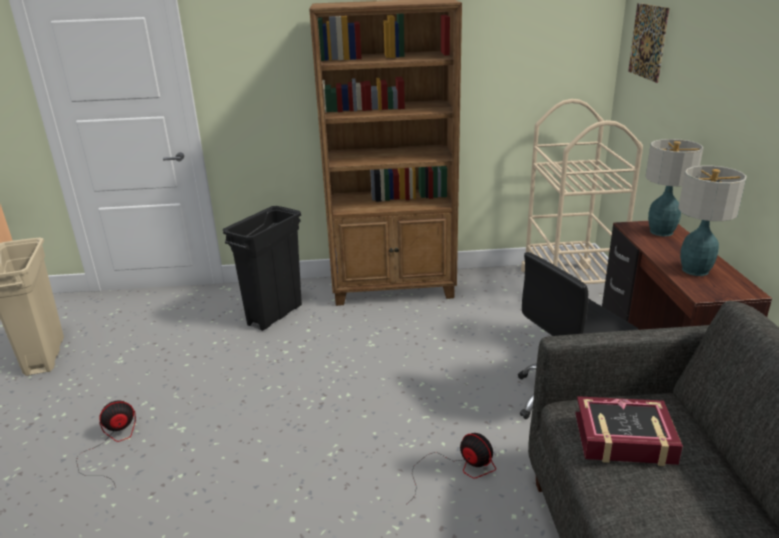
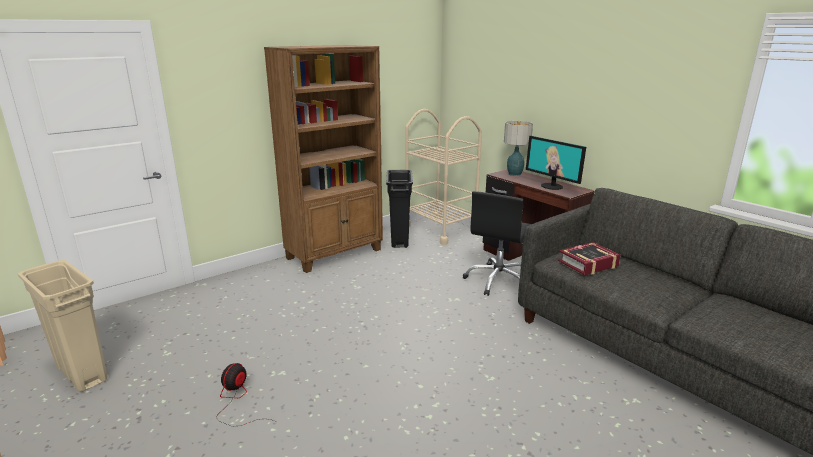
camera: 35 degrees left, 5 degrees down
(274, 315) = (266, 290): black trash can -> black trash can (399, 240)
(457, 470) = (481, 329): fan -> none
(648, 41) = (468, 70): picture -> none
(696, 270) = (552, 186): table lamp -> monitor

